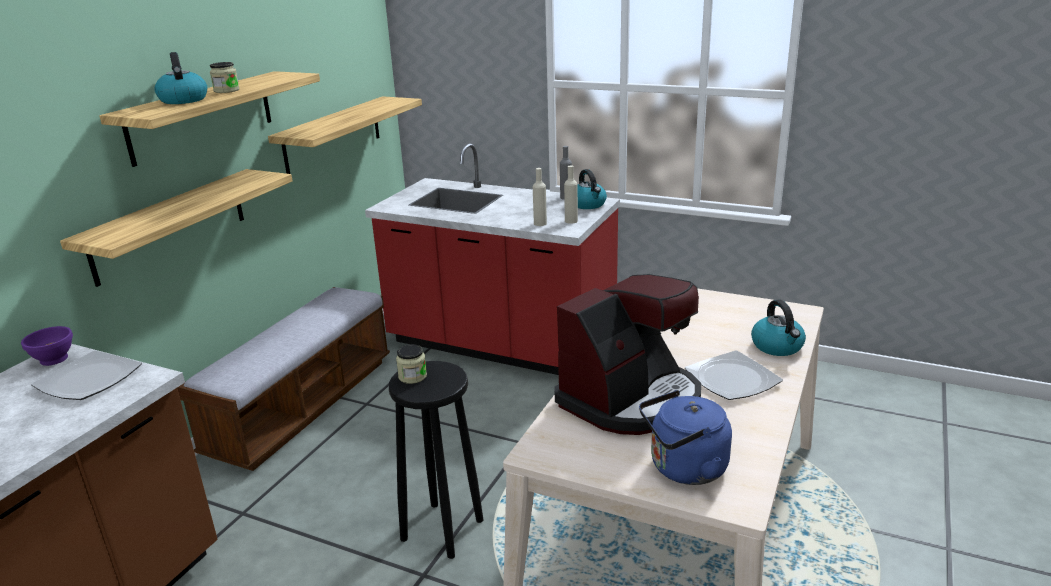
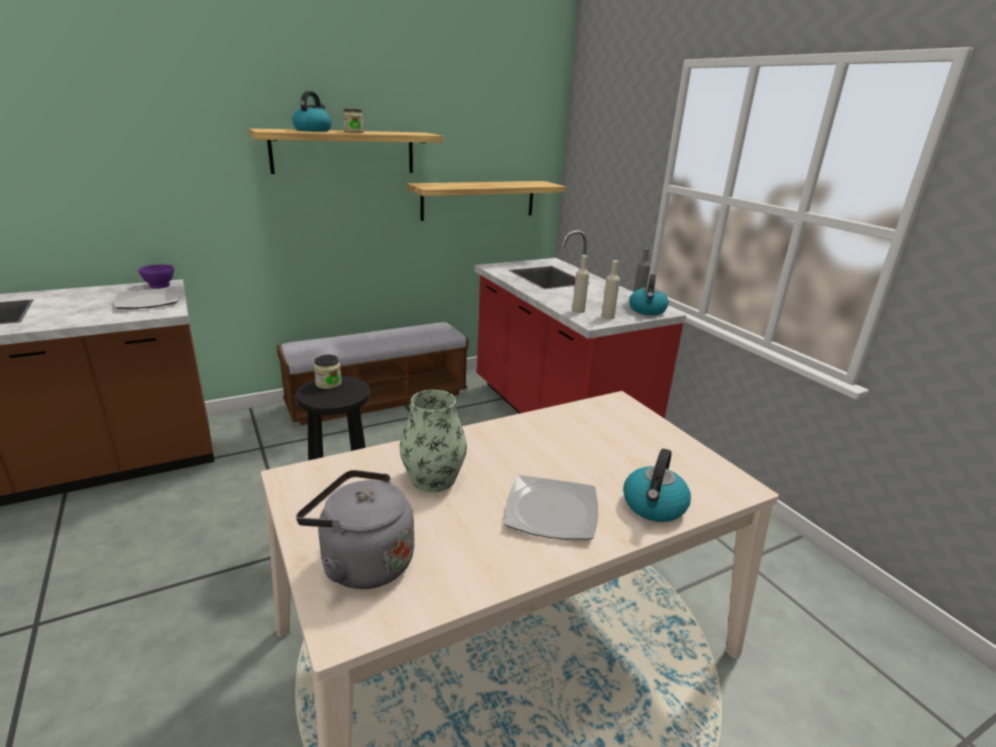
camera: 35 degrees right, 0 degrees up
(170, 225) = (297, 226): shelf -> none
(631, 399) = (433, 478): coffee machine -> vase
(684, 469) = (362, 562): blue kettle -> grey kettle

